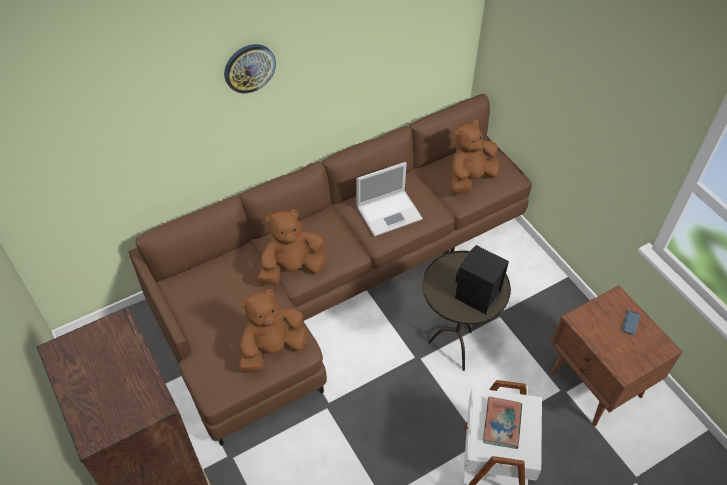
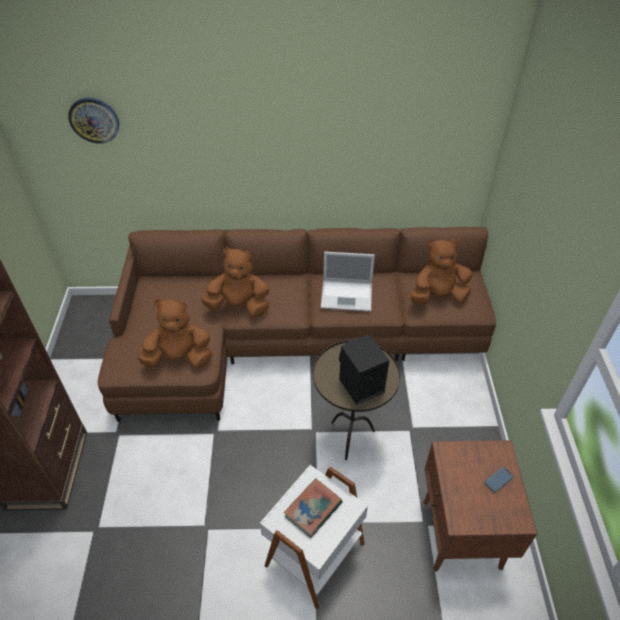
camera: 30 degrees right, 5 degrees down
(249, 68) = (249, 116): wall clock -> wall clock (94, 120)

